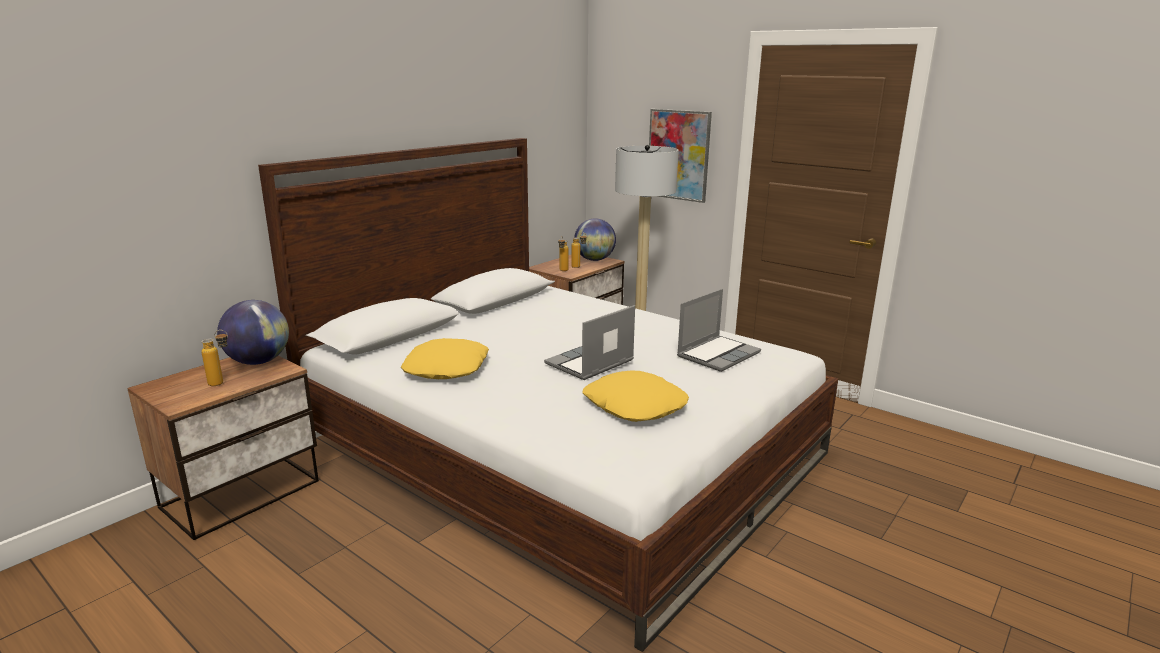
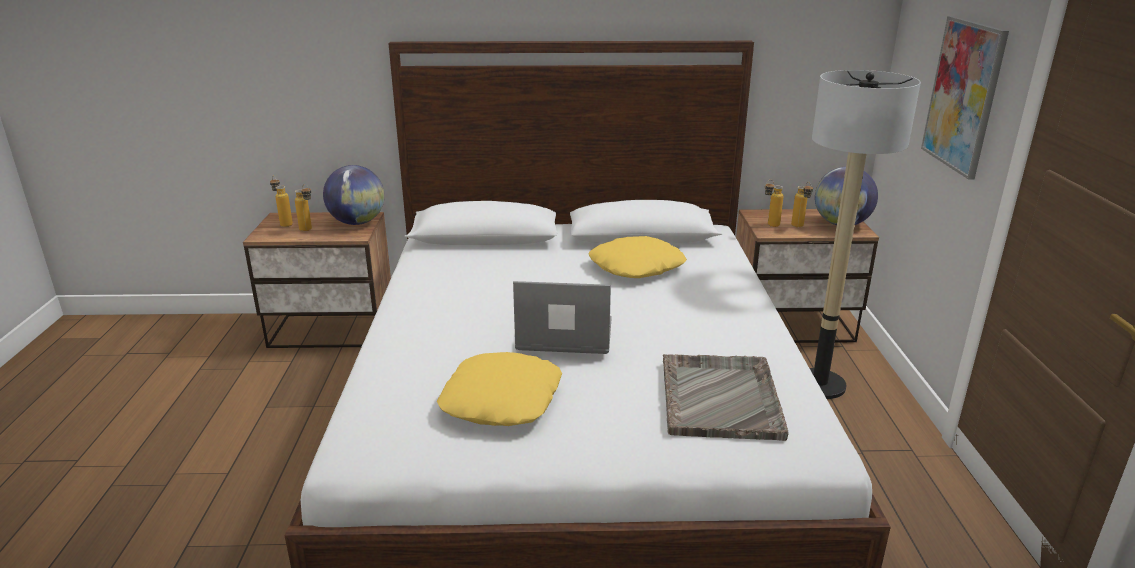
camera: 50 degrees right, 5 degrees up
(176, 388) = (284, 224): none -> bottle
(445, 368) = (457, 283): yellow pillow -> yellow pillow (636, 266)
(718, 354) = (720, 397): laptop -> grey tray

